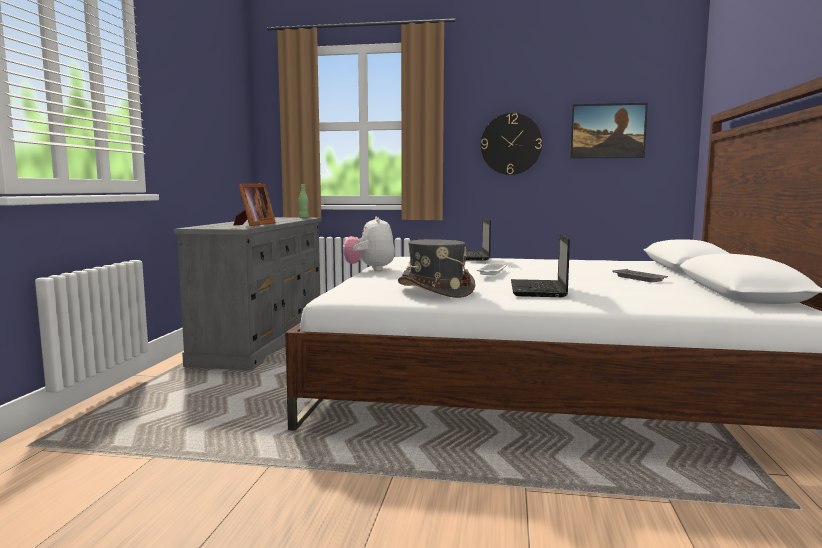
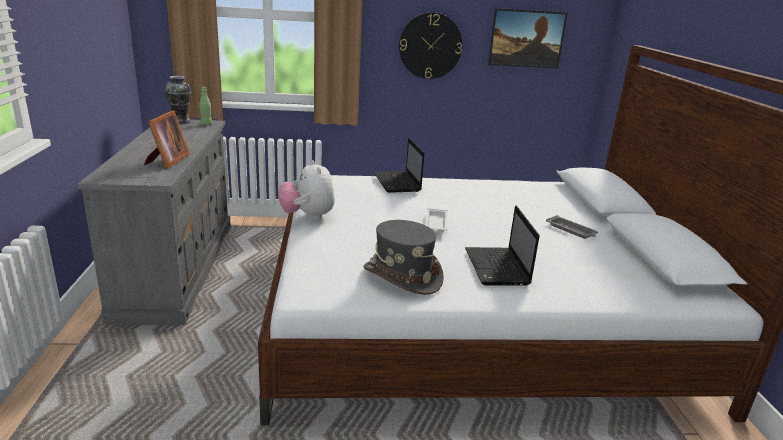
camera: 15 degrees left, 15 degrees up
(283, 217) = (180, 121): none -> vase

